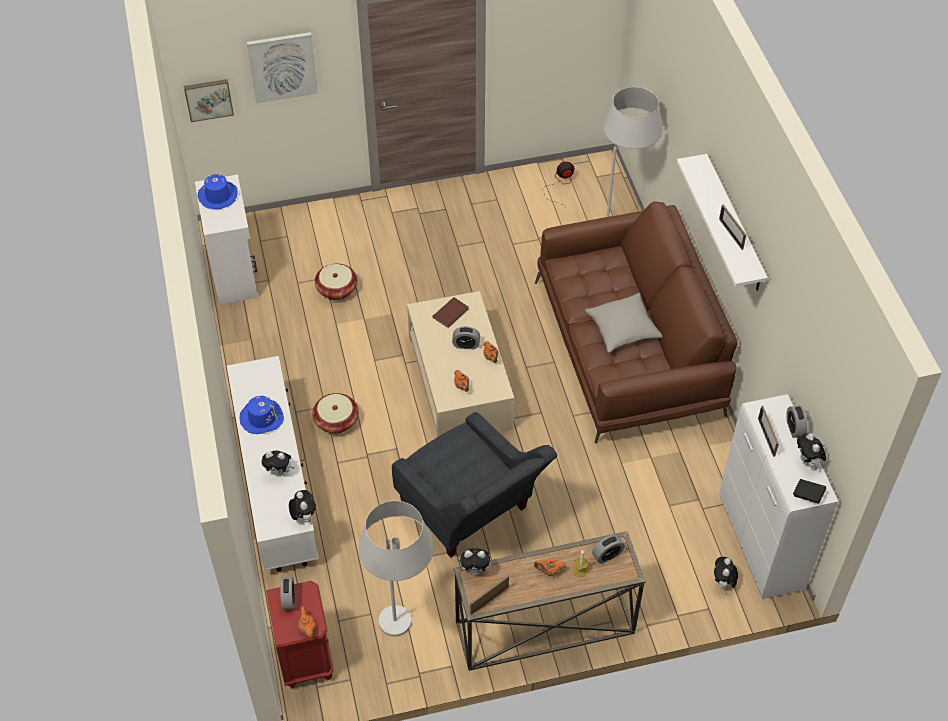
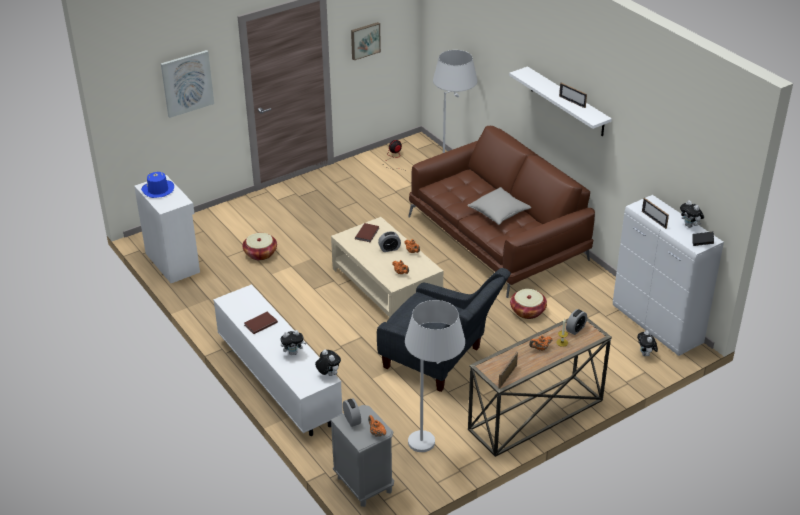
camera: 20 degrees left, 15 degrees down
(208, 99) = (133, 119): picture -> picture (365, 40)
(261, 418) = (260, 323): blue hat -> brown book
(305, 658) = (364, 485): red nightstand -> grey nightstand
(336, 421) = (305, 332): basket -> basket (527, 311)
(476, 570) = (486, 362): plush toy -> none
(794, 428) = (669, 211): alarm clock -> none

